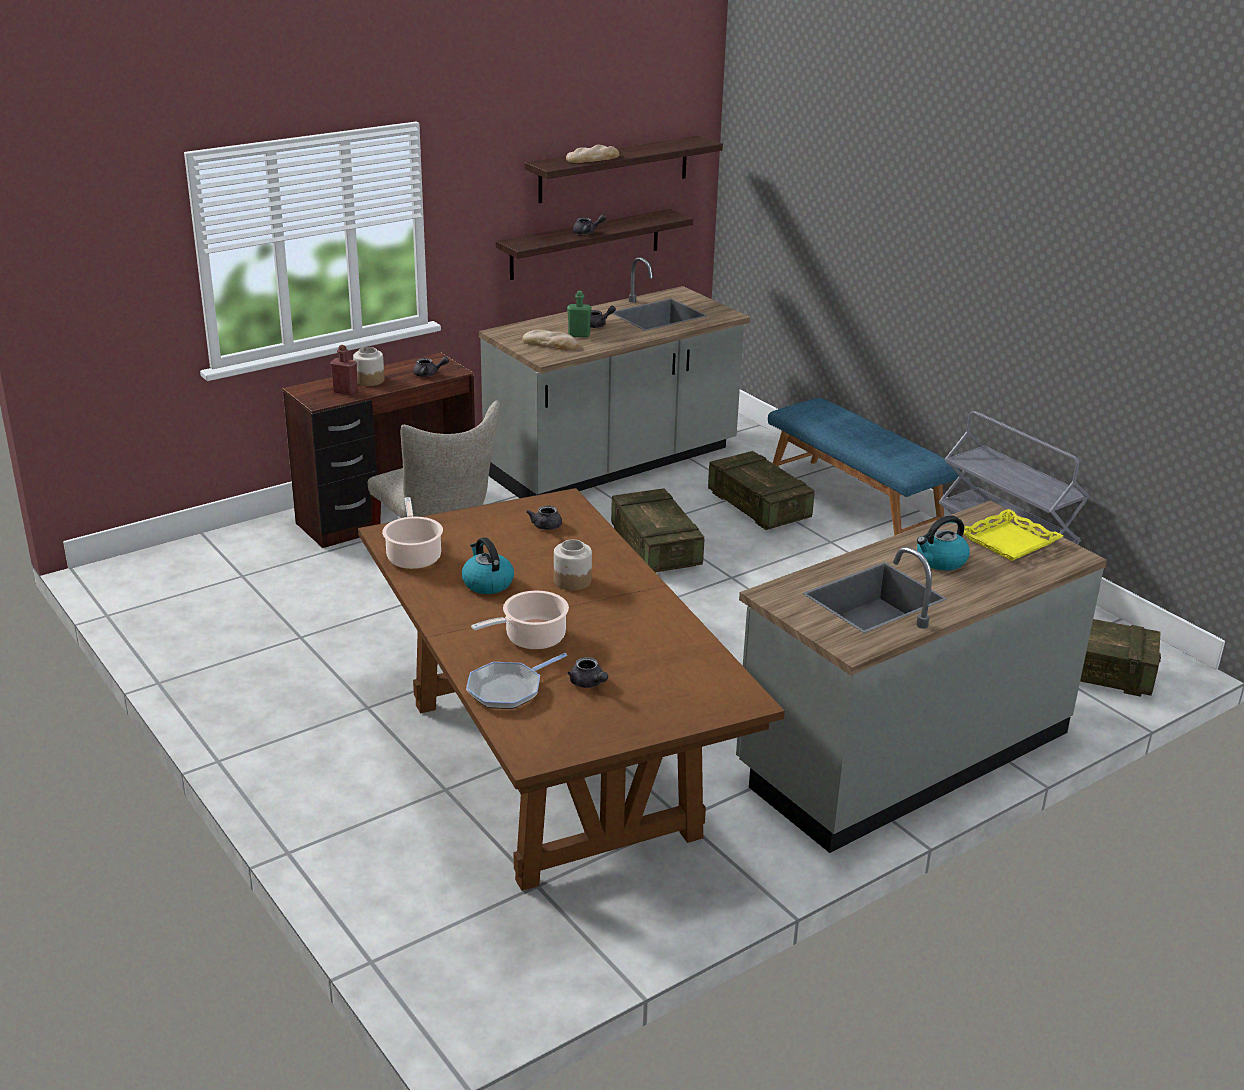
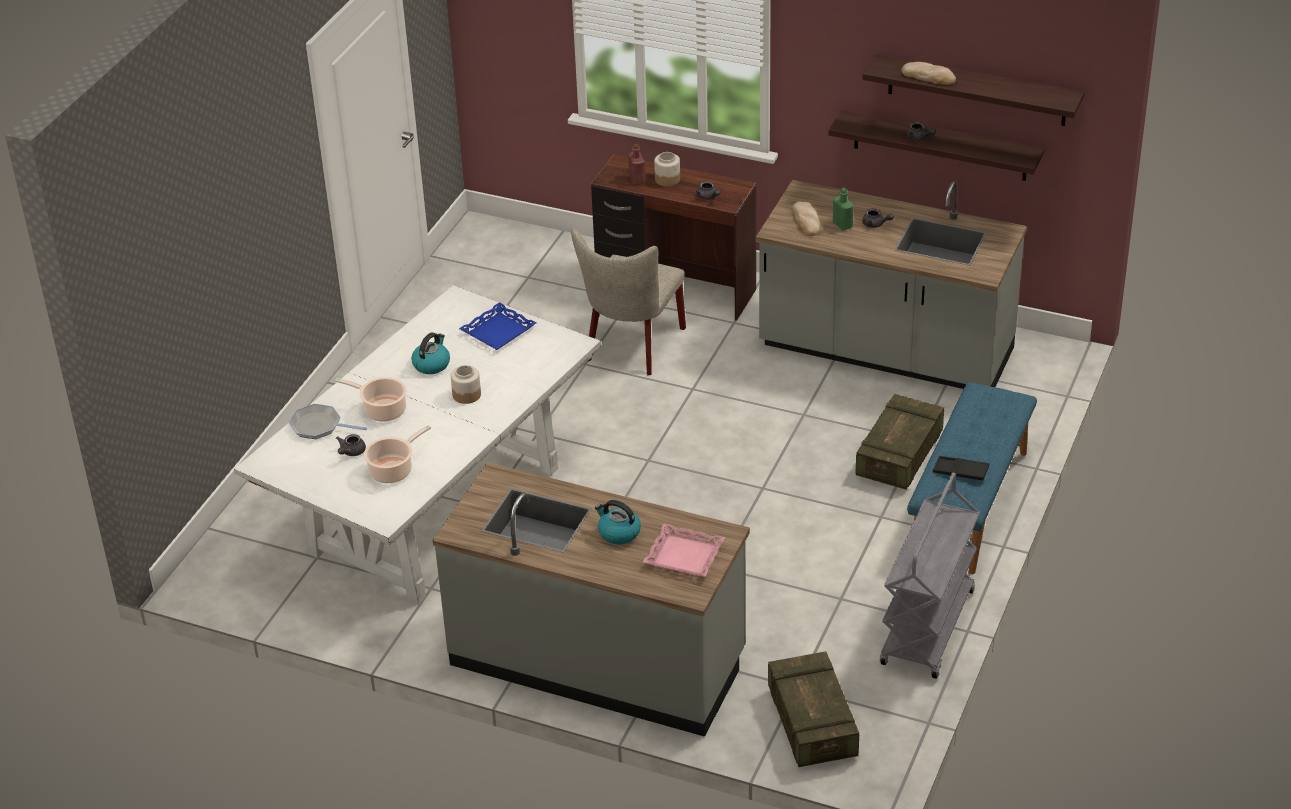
camera: 60 degrees right, 10 degrees up
(413, 556) = (437, 322): cooking pot -> cooking pot (393, 470)
(483, 530) = (498, 332): none -> blue tray
(545, 527) = (528, 353): grey teapot -> none
(552, 769) = (434, 511): brown dining table -> white dining table
(655, 547) = (767, 432): crate -> none
(893, 449) = (960, 471): none -> black tray
(1009, 542) = (683, 556): yellow tray -> pink tray

